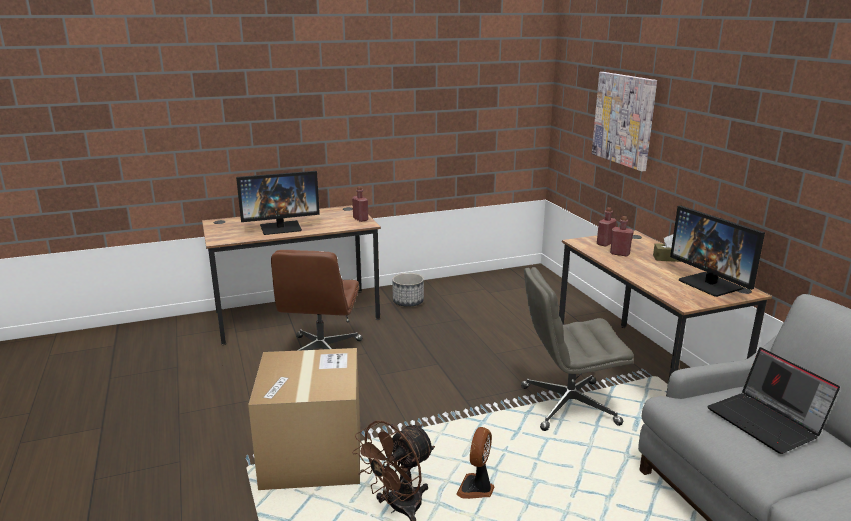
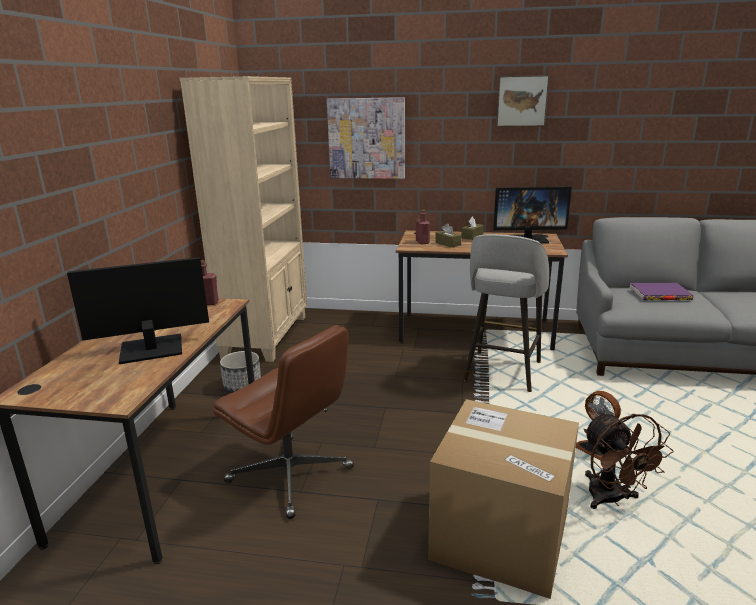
camera: 60 degrees left, 0 degrees up
(281, 228) = (150, 349): monitor -> monitor turned 120 degrees counterclockwise
(491, 283) = (267, 336): none -> beige bookcase
(567, 406) = (501, 372): grey office chair -> grey stool
(619, 253) = (448, 244): red bottle -> brown tissue box
(762, 103) = (521, 101): none -> picture
(767, 422) = (659, 294): laptop -> purple book

